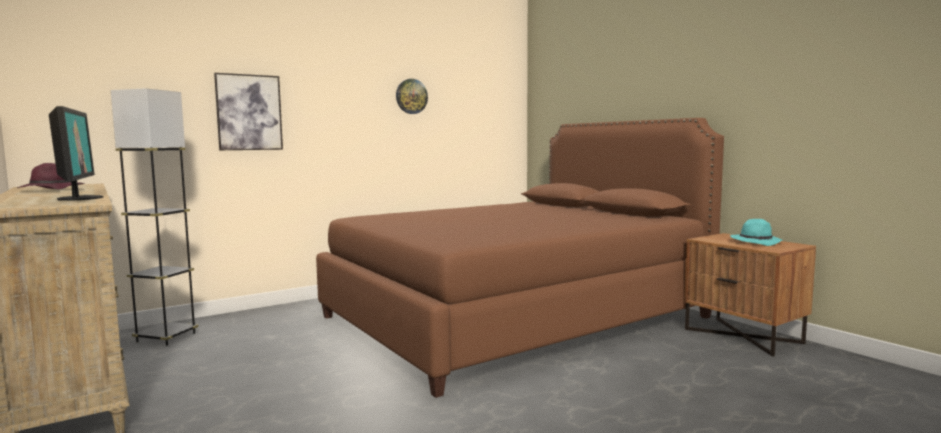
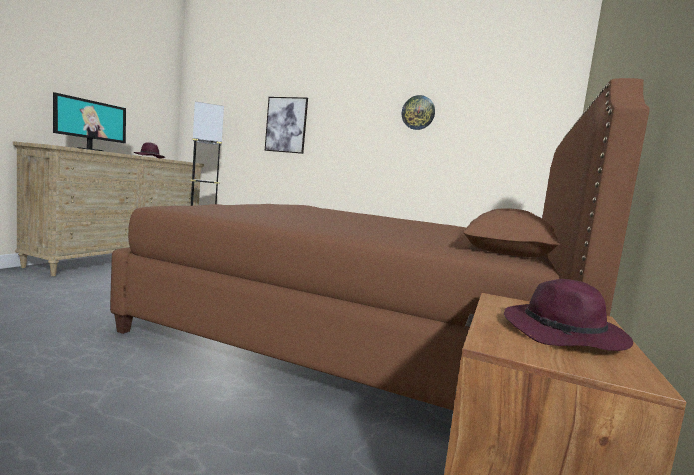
camera: 55 degrees right, 0 degrees up
(756, 242) = (564, 335): turquoise hat -> purple hat

